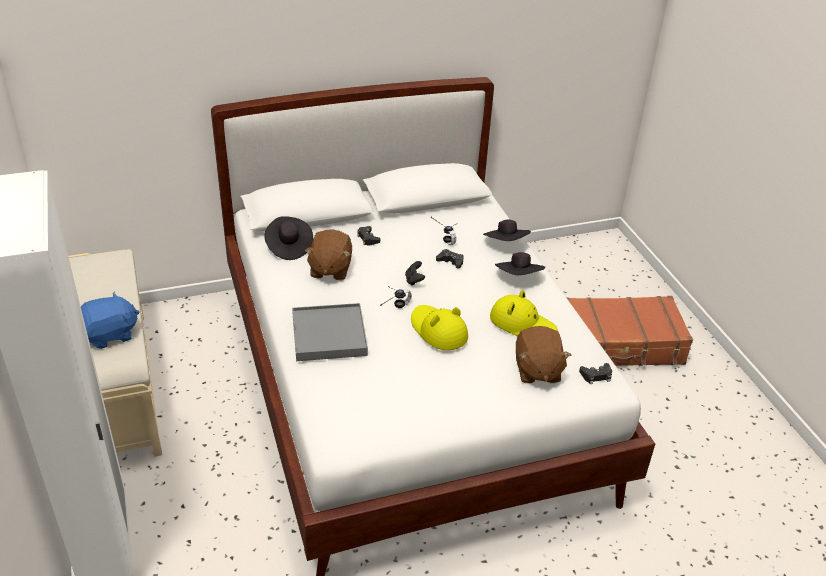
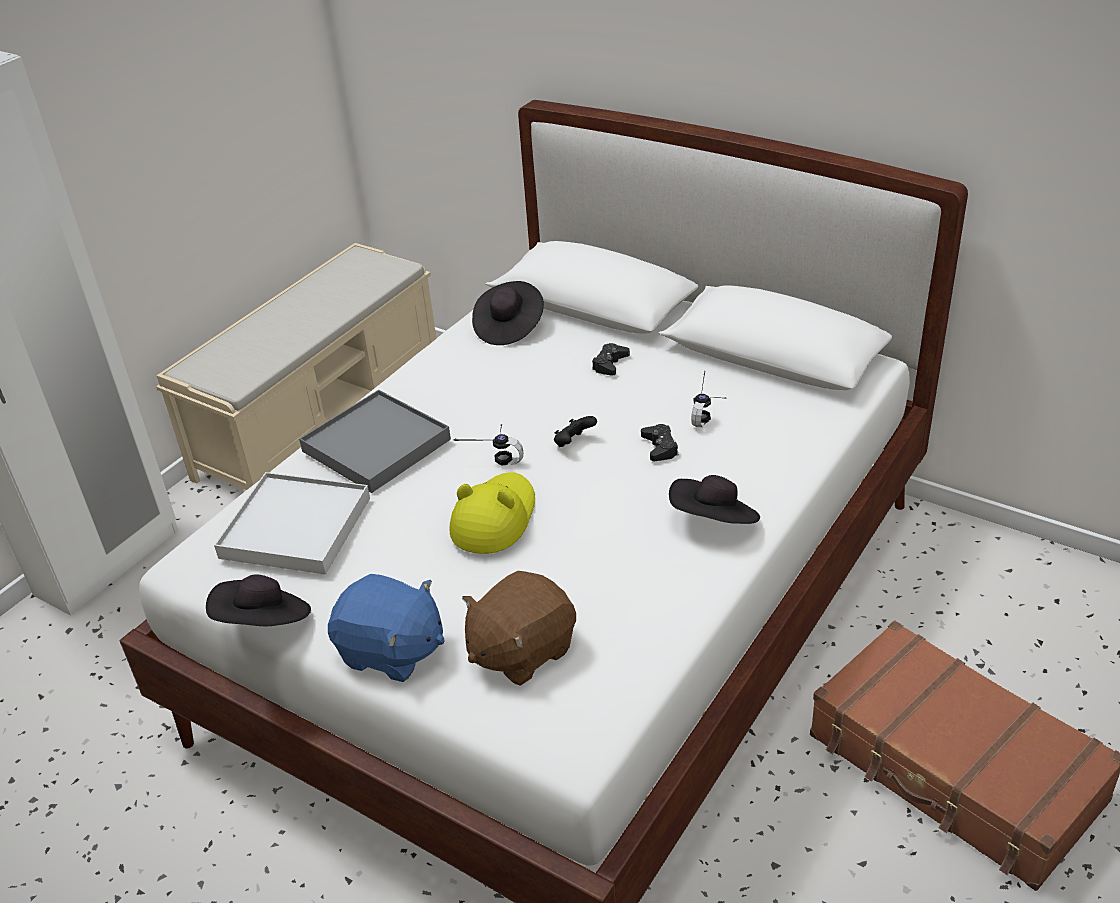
camera: 55 degrees right, 0 degrees up
(110, 335) = (275, 340): blue plush toy -> blue plush toy (391, 652)
(330, 269) = (507, 376): brown plush toy -> none
(361, 393) = (295, 527): none -> white tray
(506, 244) = (776, 468): black hat -> black hat (264, 623)
(522, 324) = (609, 581): yellow hat -> none
(596, 376) = (581, 718): black game controller -> none

